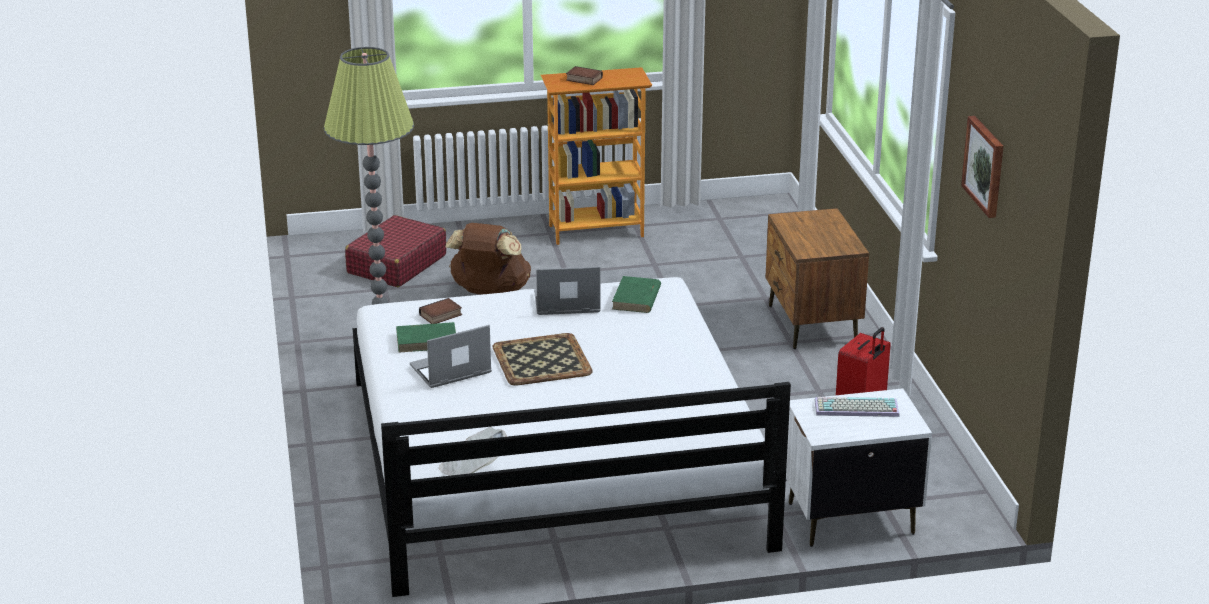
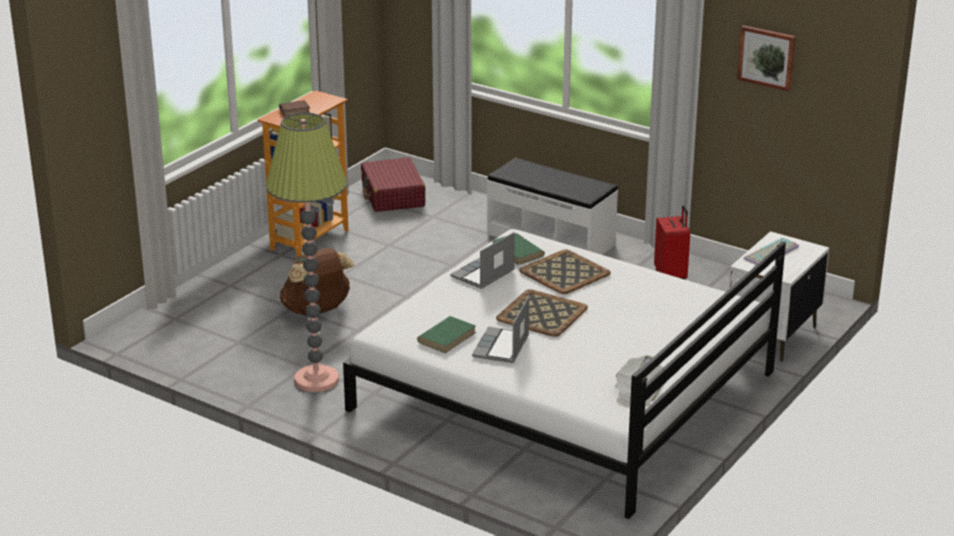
camera: 45 degrees left, 0 degrees up
(396, 264) = (213, 322): red suitcase -> red suitcase (393, 195)
(440, 315) = (422, 318): book -> none
(639, 335) = (564, 272): none -> tray
(812, 324) = (551, 239): brown nightstand -> white bench

